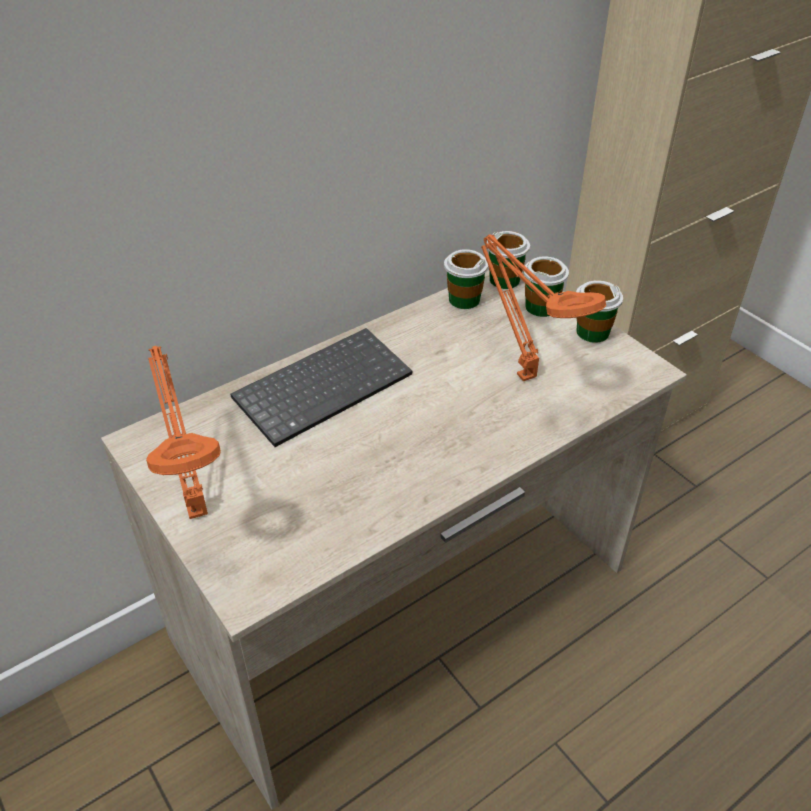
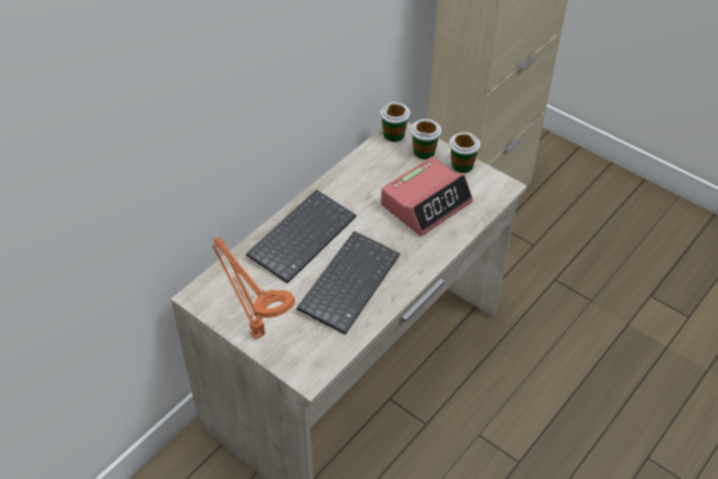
camera: 15 degrees left, 5 degrees up
(366, 461) = (348, 281): none -> keyboard
(464, 299) = (371, 155): cup -> none
(523, 373) = (426, 203): orange table lamp -> alarm clock

